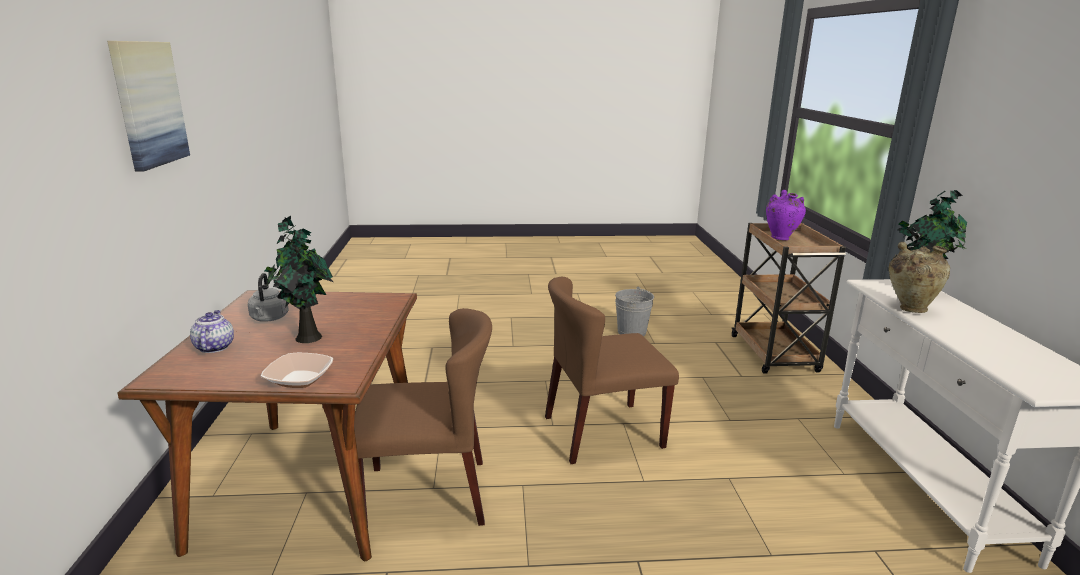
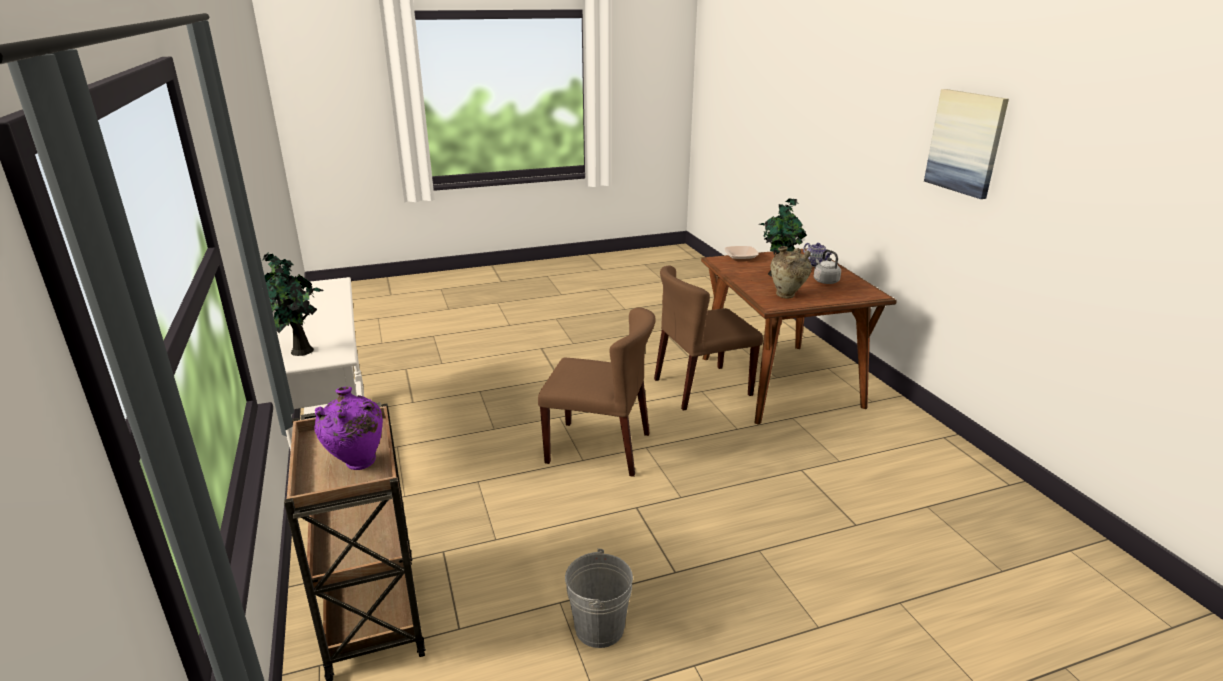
camera: 165 degrees right, 5 degrees up
(602, 432) = (599, 448): brown chair -> brown chair turned 45 degrees clockwise
(909, 308) = (338, 329): beige vase -> beige vase (787, 296)

